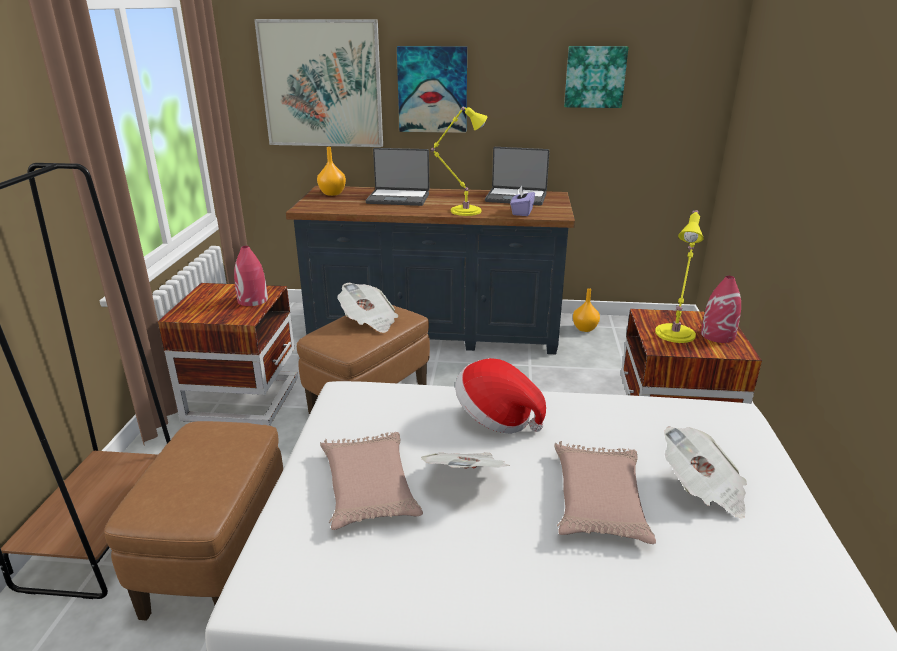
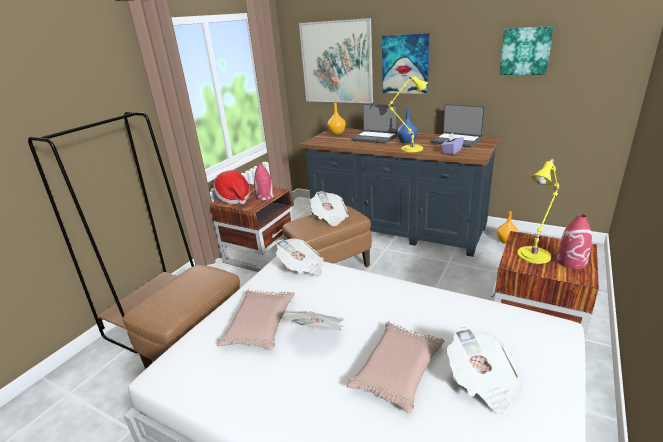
camera: 25 degrees right, 0 degrees up
(378, 397) = (302, 268): none -> newspaper
(451, 202) = (407, 142): none -> blue vase
(496, 418) = (365, 295): hat -> hat (234, 198)

